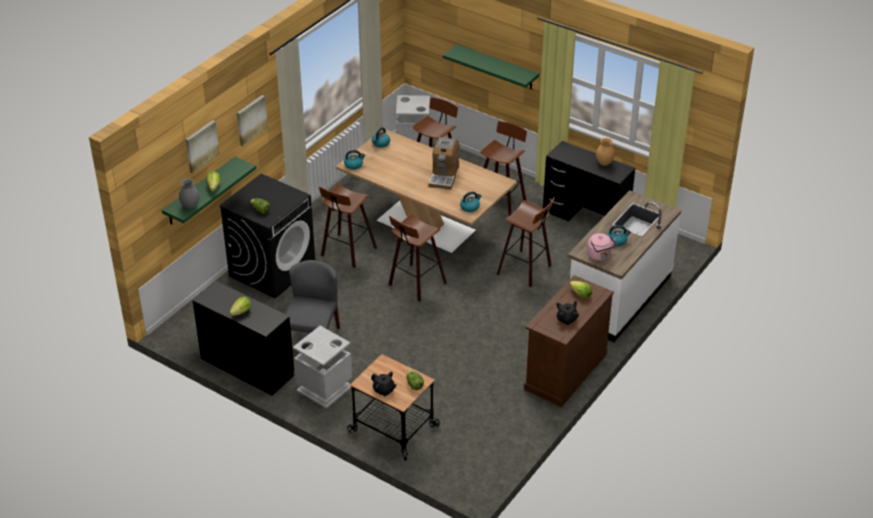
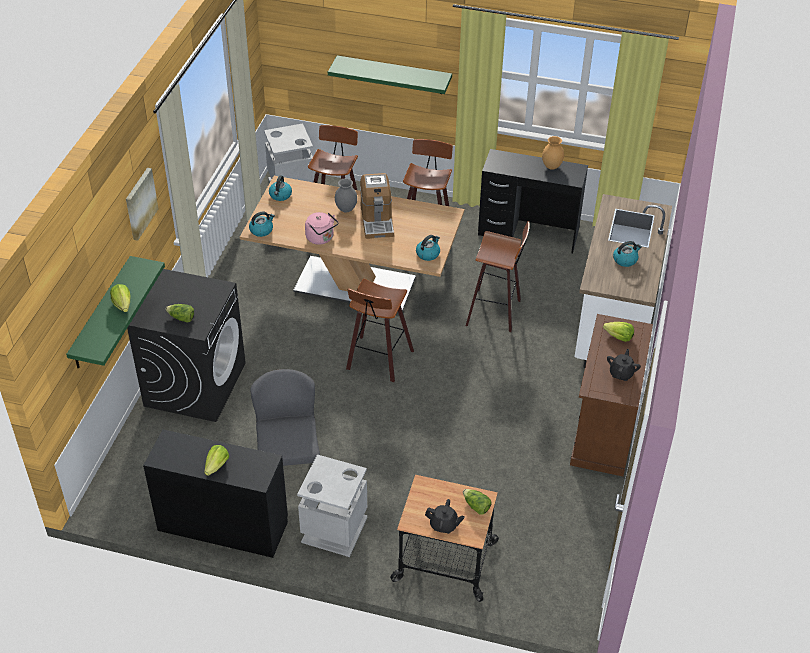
camera: 20 degrees left, 5 degrees up
(190, 206) = (104, 339): grey vase -> grey vase (346, 209)
(201, 146) = (96, 255): picture -> none
(347, 252) = (276, 339): stool -> none
(600, 256) = (617, 283): pink kettle -> pink kettle (321, 238)

